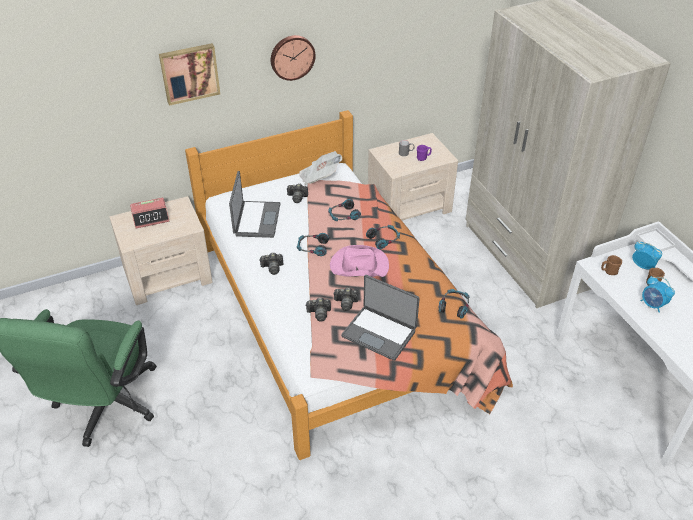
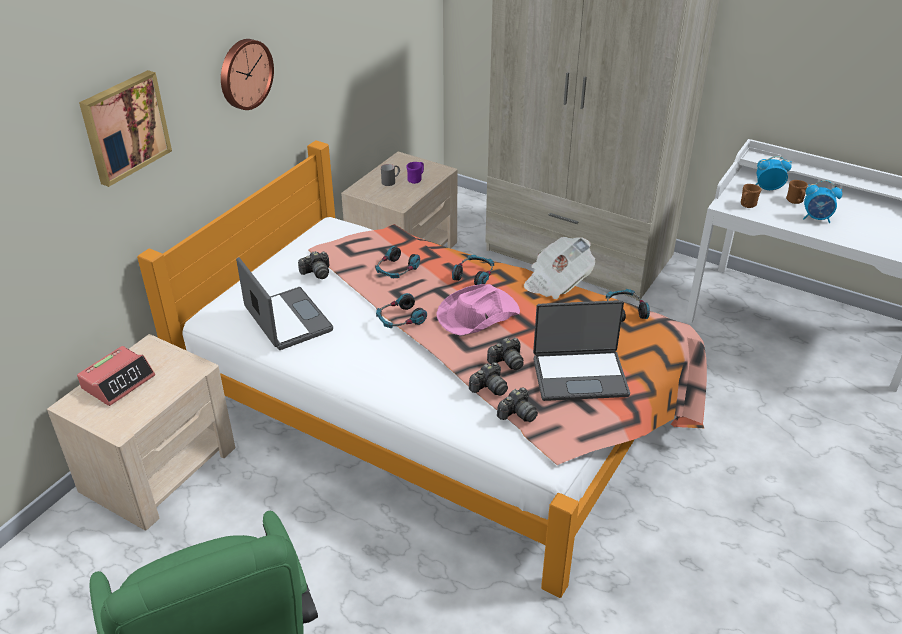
camera: 35 degrees left, 5 degrees down
(272, 267) = (369, 365): camera -> camera (517, 414)
(319, 177) = (320, 240): newspaper -> newspaper (556, 282)

